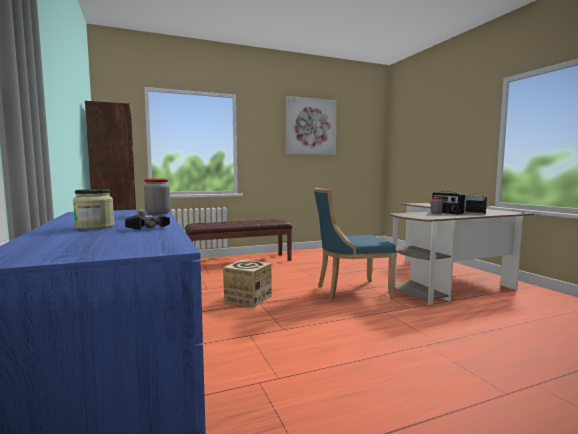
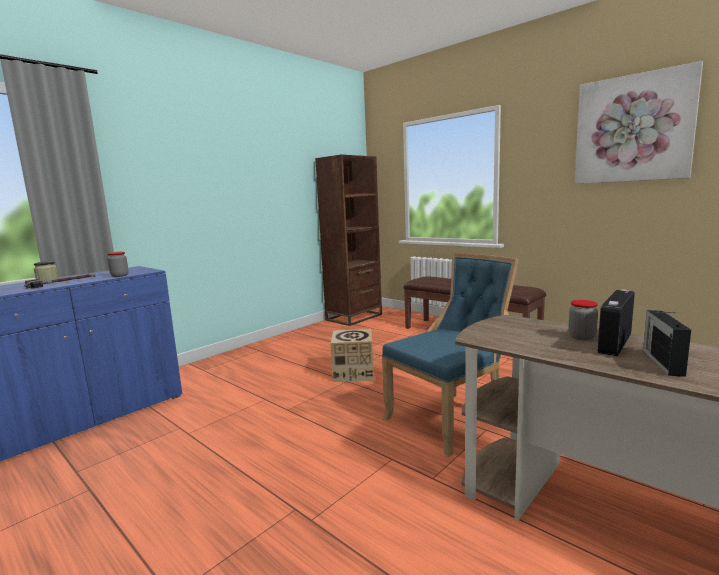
camera: 65 degrees right, 5 degrees up
(350, 290) = (451, 418): blue chair -> blue chair turned 90 degrees clockwise

